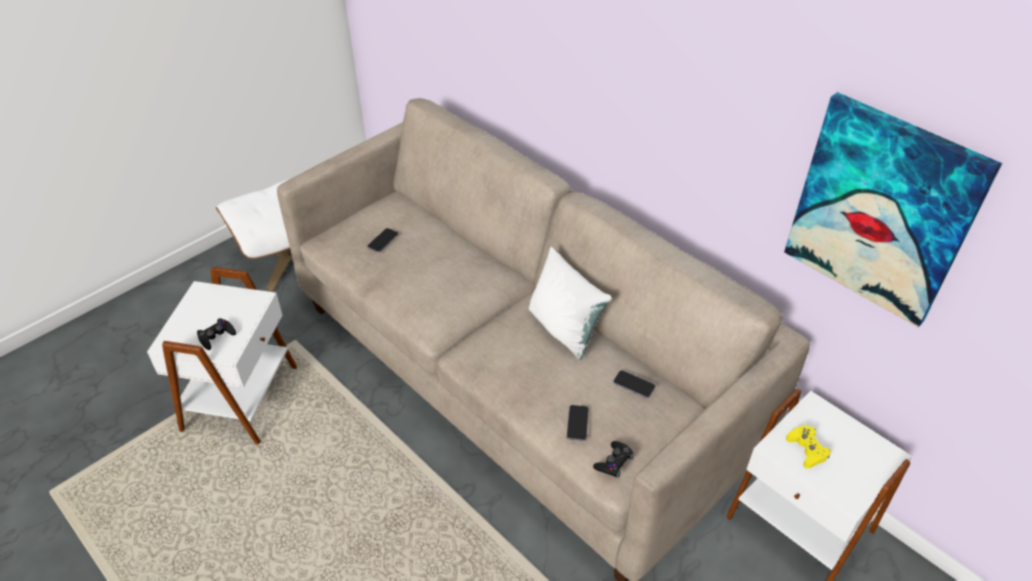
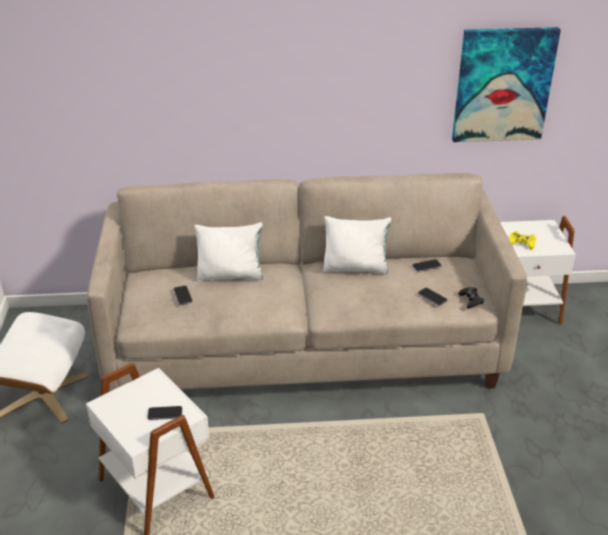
camera: 50 degrees left, 10 degrees down
(216, 336) = (165, 414): black game controller -> phone
(448, 250) = (231, 275): none -> white pillow

